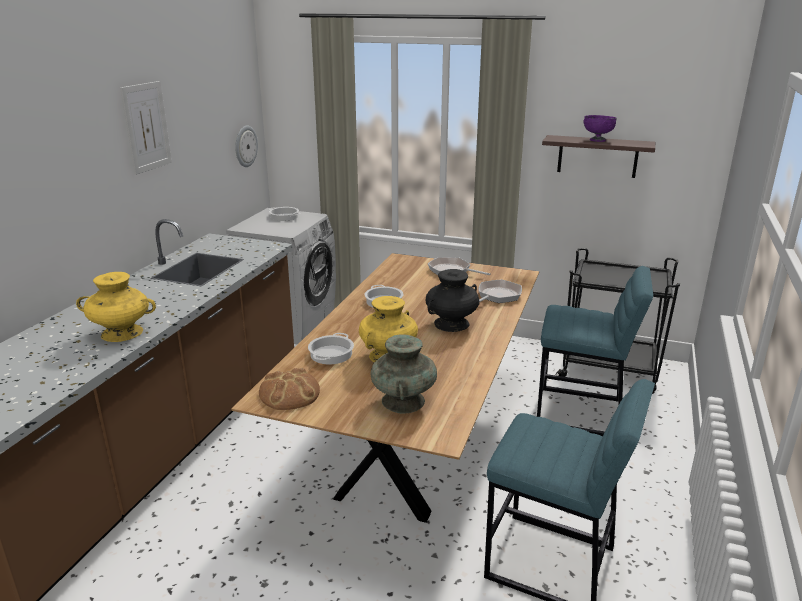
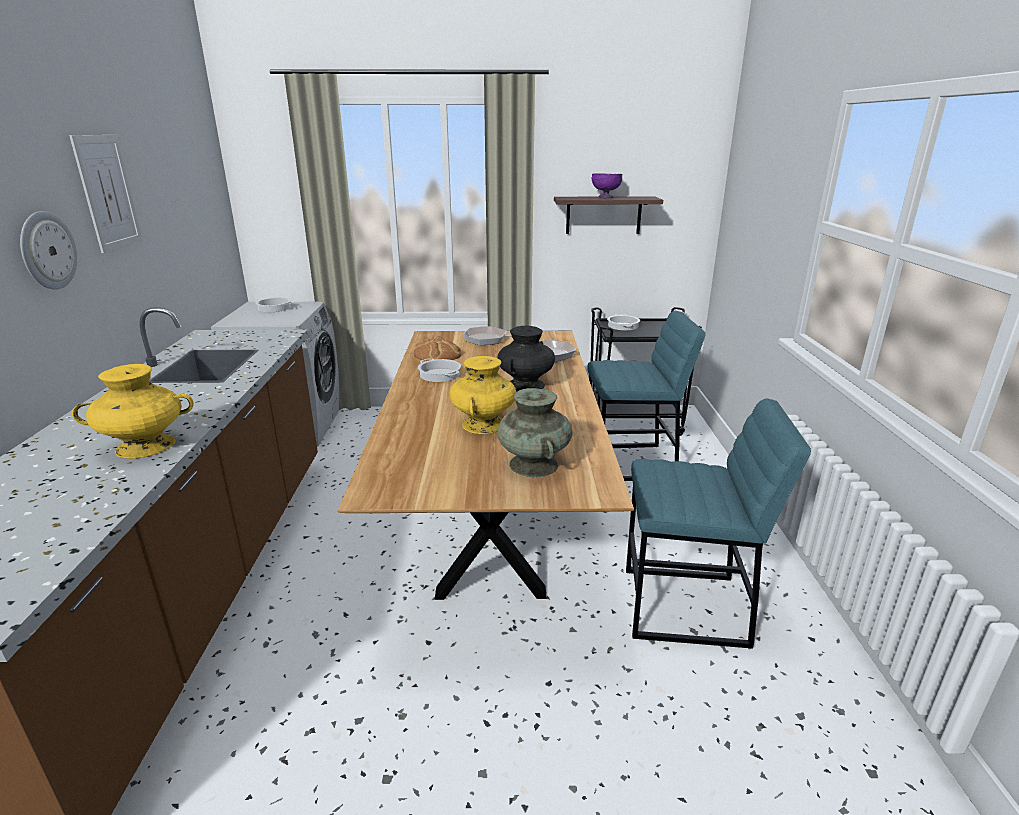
camera: 20 degrees left, 0 degrees up
(245, 146) = (217, 229): wall clock -> wall clock (47, 250)
(290, 393) = (399, 480): bread -> bread (438, 354)
(331, 354) = (419, 433): cooking pot -> cooking pot (623, 326)

